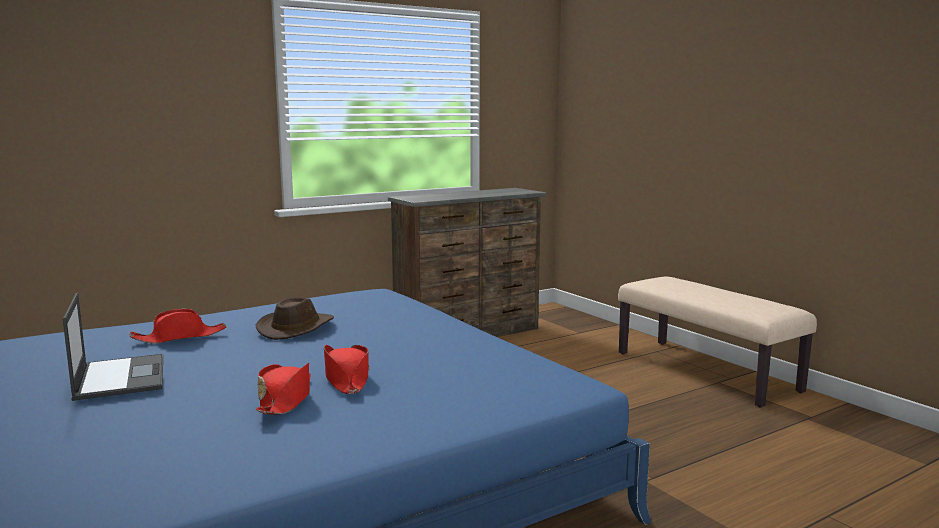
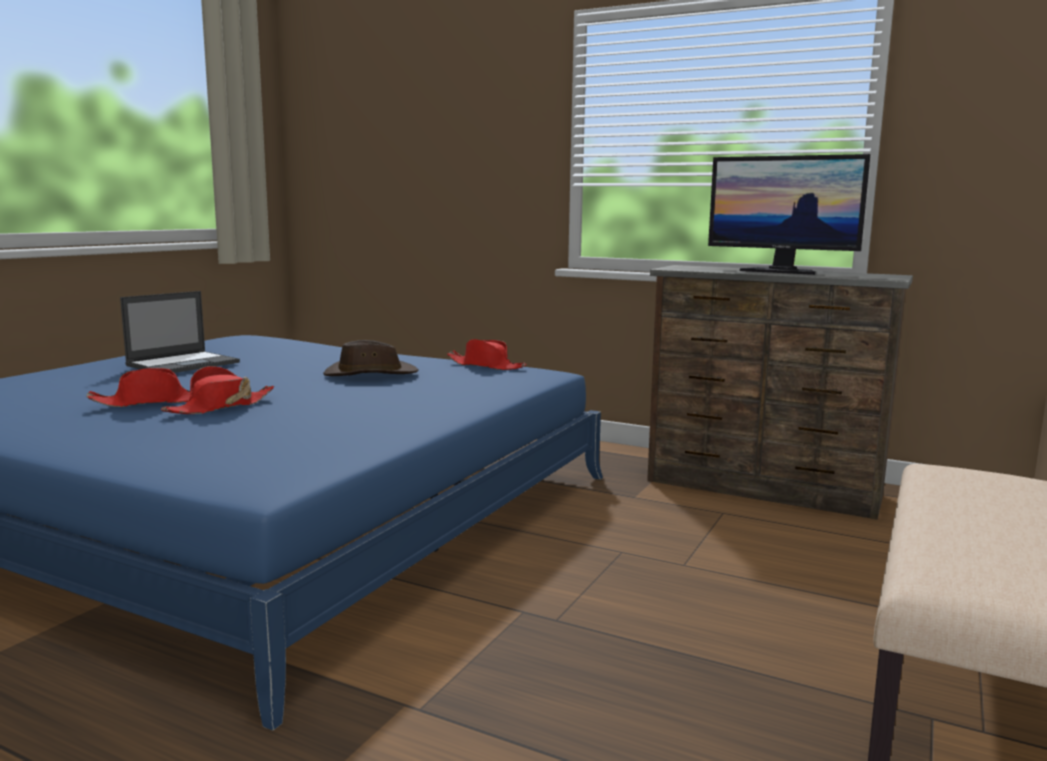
camera: 60 degrees right, 0 degrees up
(180, 337) = (302, 357): red hat -> red hat (486, 366)
(468, 193) = (780, 271): none -> monitor

